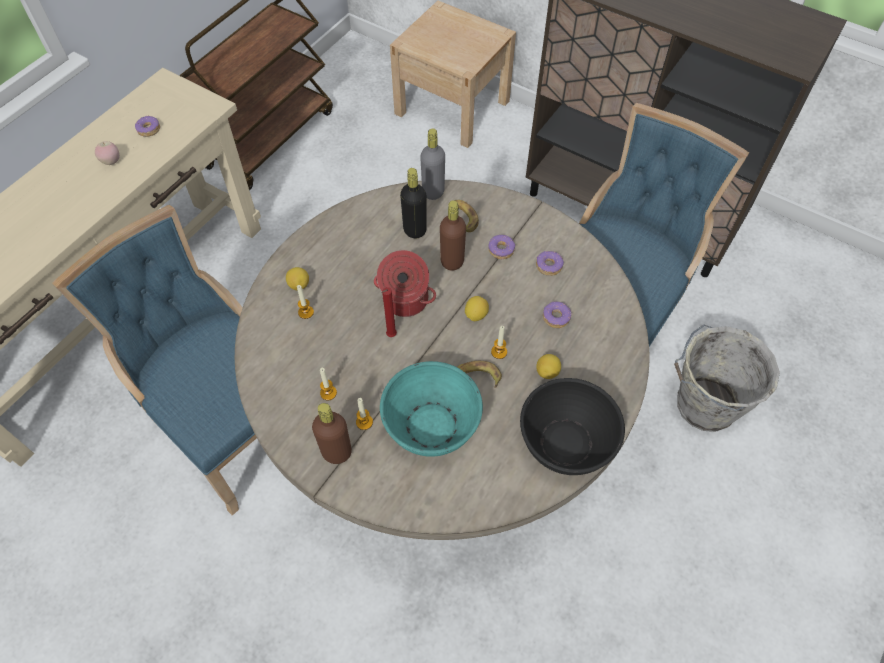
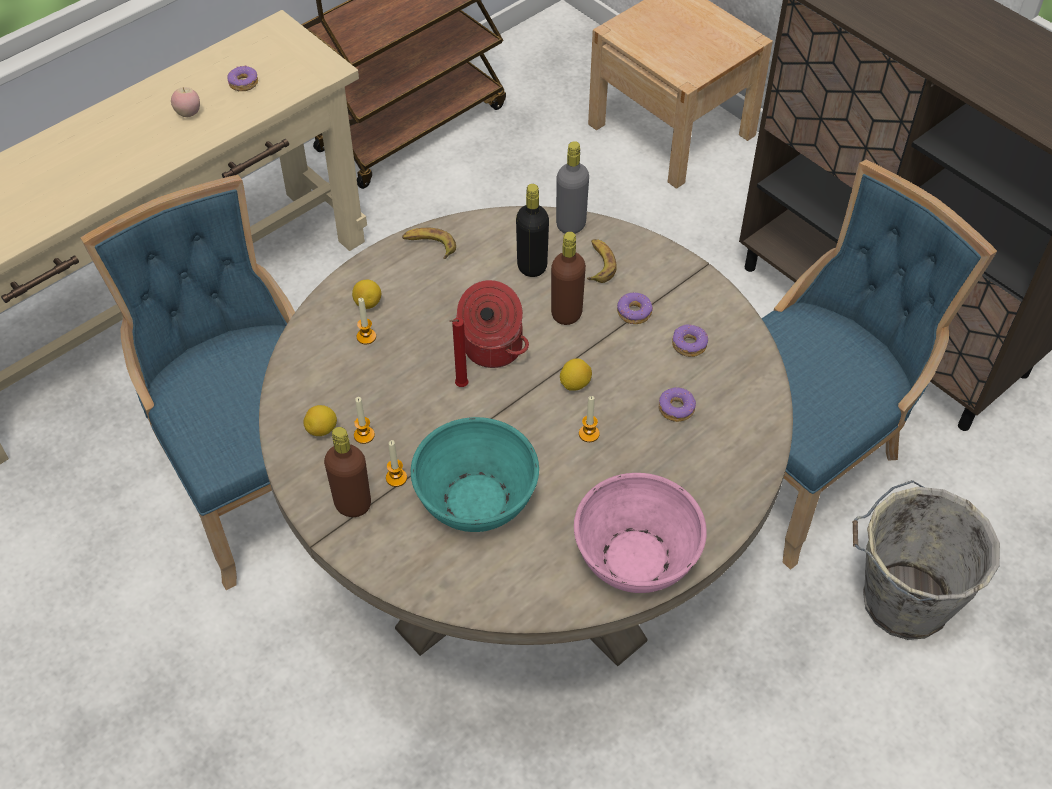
camera: 15 degrees right, 5 degrees down
(476, 376) = (550, 456): banana -> banana (429, 245)
(547, 372) = (642, 471): lemon -> lemon (322, 430)
(565, 442) = (635, 557): black bowl -> pink bowl

